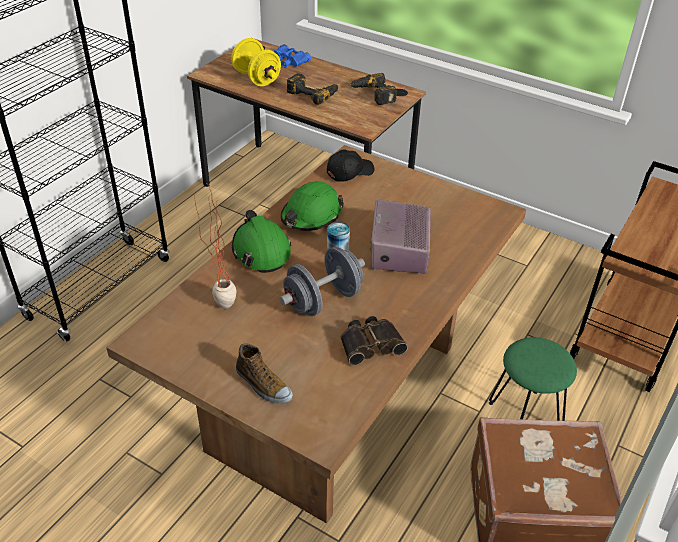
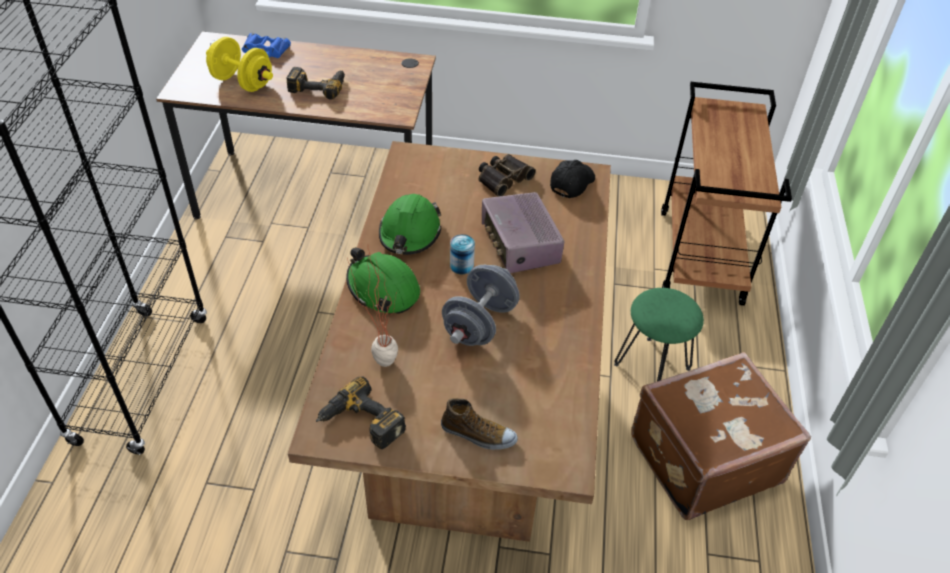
camera: 25 degrees left, 5 degrees up
(349, 172) = (418, 172): black cap -> black cap (571, 183)
(370, 344) = (553, 354): binoculars -> binoculars (503, 178)
(372, 94) = (383, 72): power drill -> power drill (360, 424)

